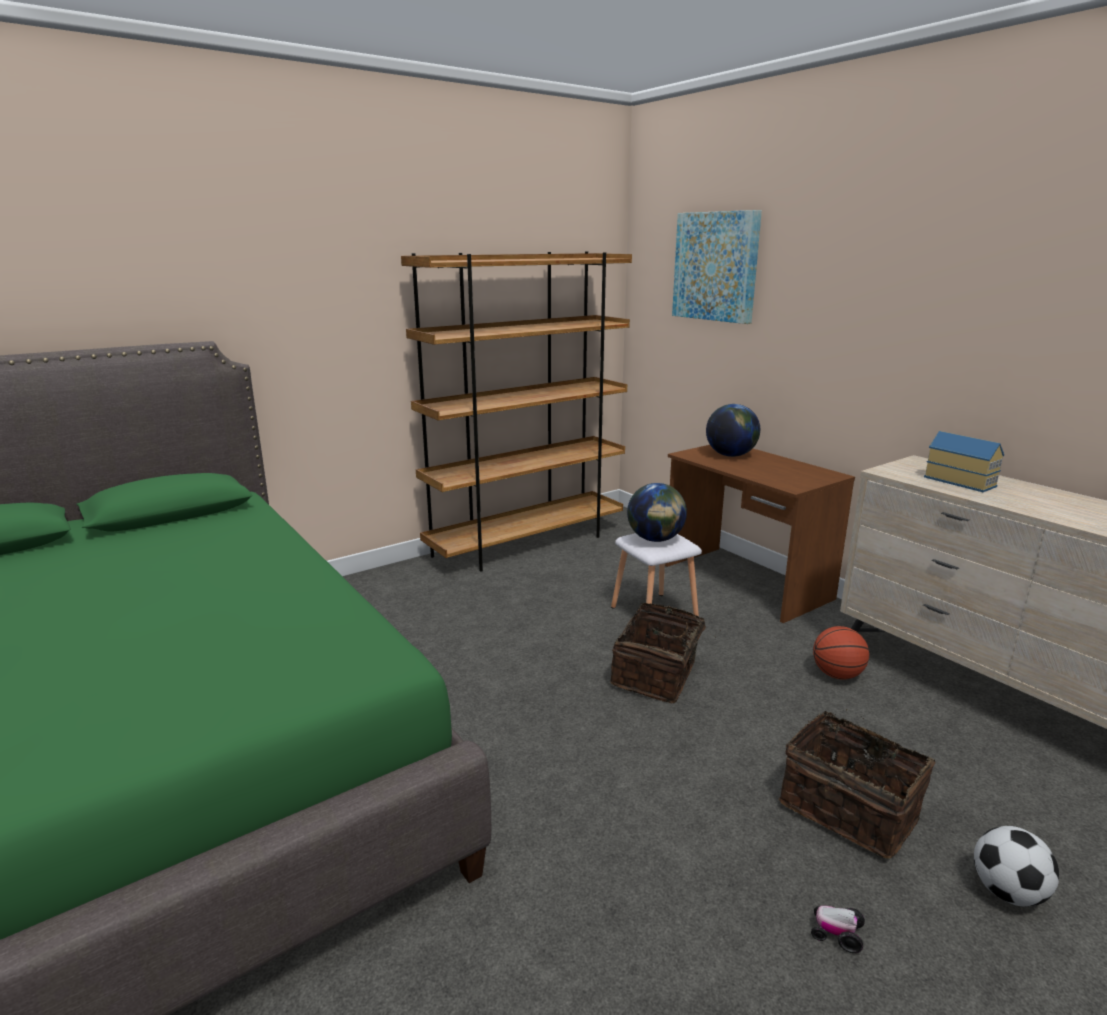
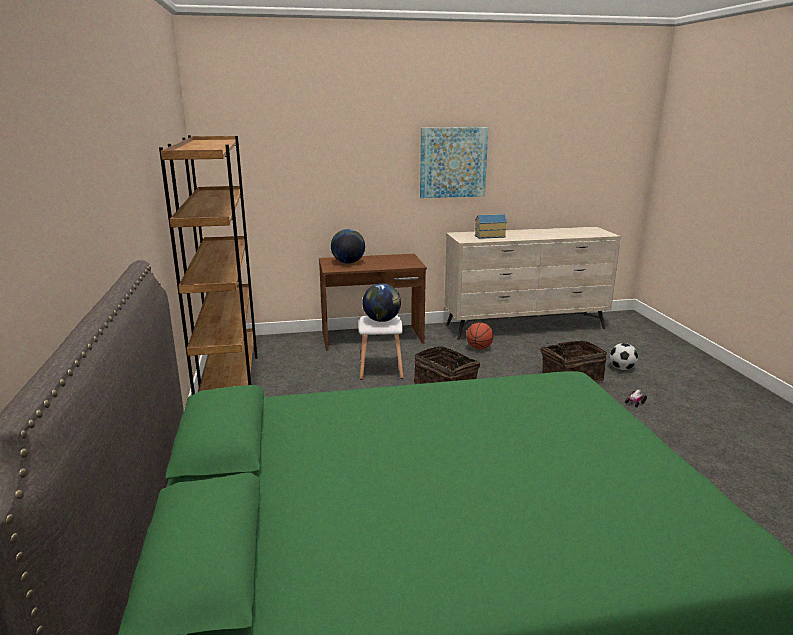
camera: 65 degrees left, 0 degrees up
(715, 266) = (288, 141): picture -> picture (453, 162)

